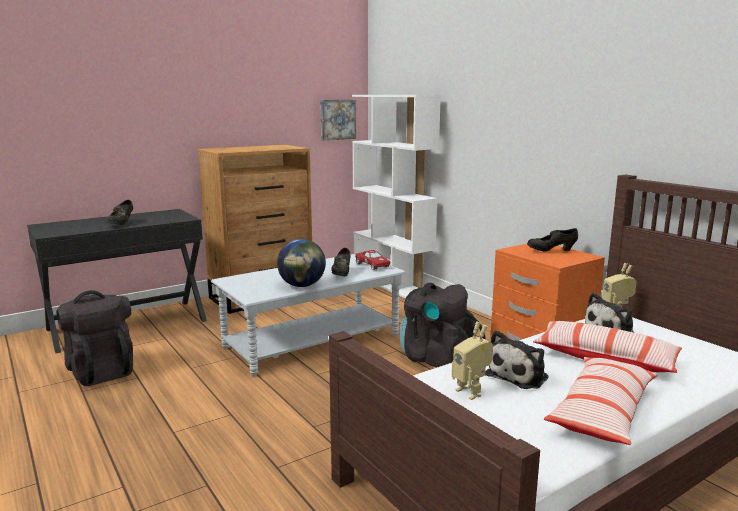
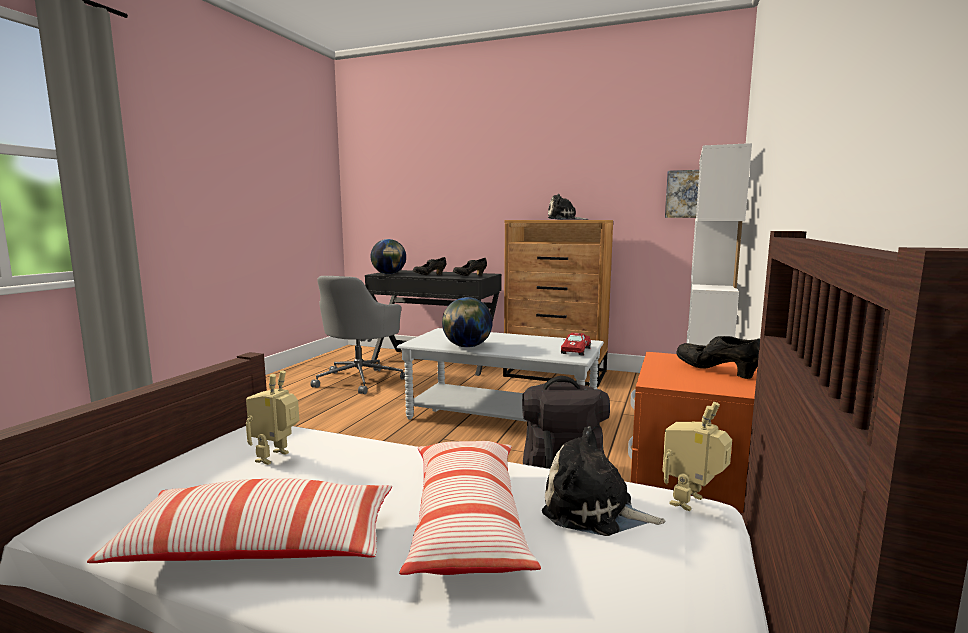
camera: 55 degrees right, 5 degrees down
(63, 232) = (389, 274): none -> globe
(100, 370) = (360, 380): black backpack -> grey office chair
(341, 274) = (524, 349): black shoe -> black shoe (469, 276)
(519, 375) = (345, 473): plush toy -> plush toy (564, 219)

